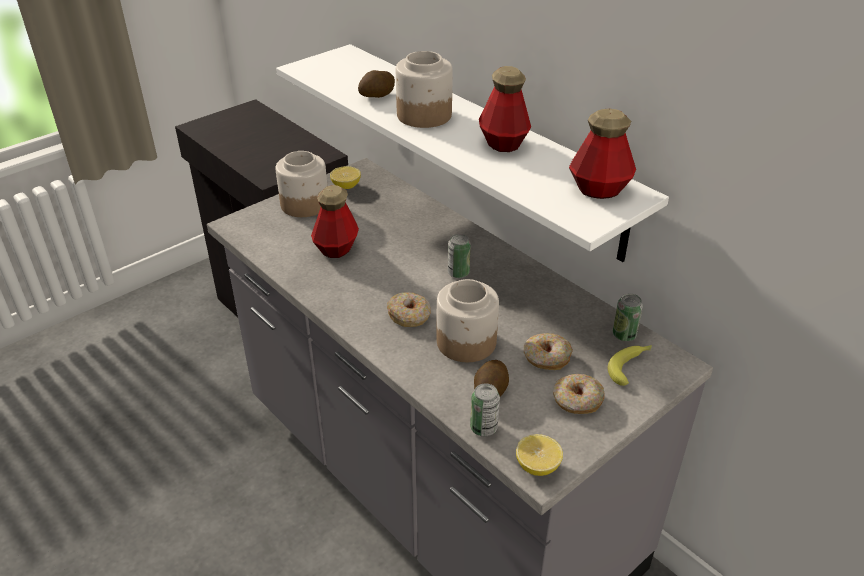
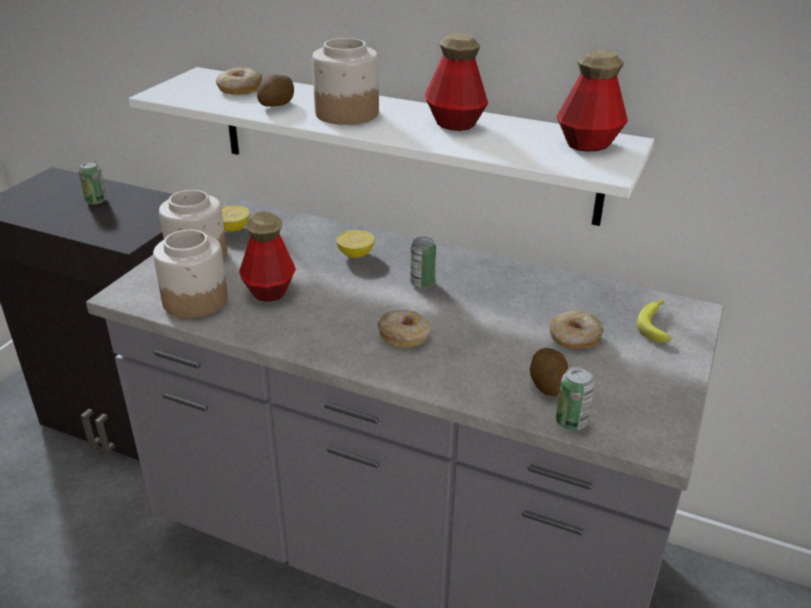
camera: 25 degrees left, 5 degrees down
(467, 342) = (485, 345): jar -> jar (196, 300)
(537, 466) = (653, 442): lemon -> lemon (356, 255)
(577, 401) = (636, 369): donut -> donut (240, 89)
(624, 335) = (626, 298): can -> can (96, 201)

